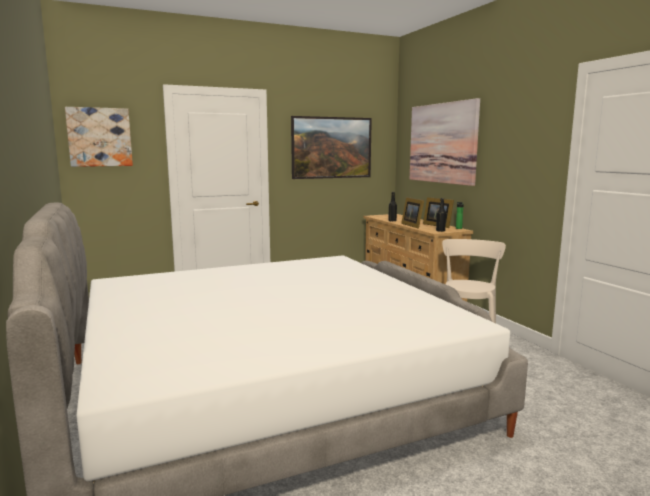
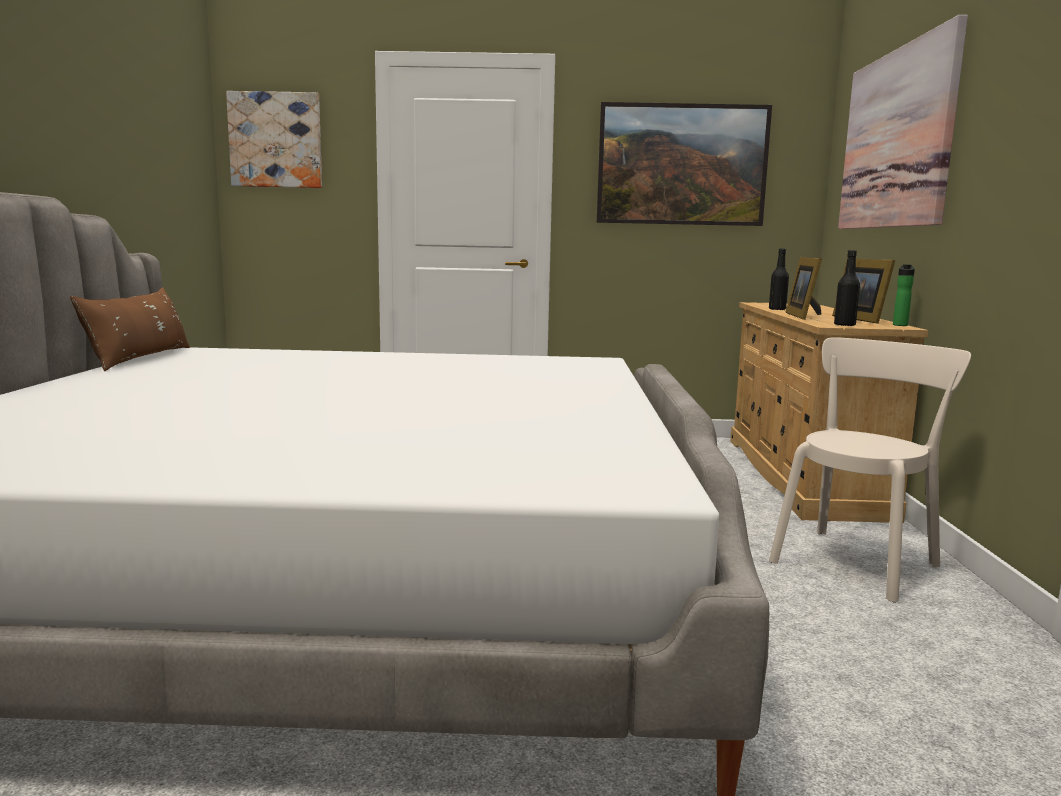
camera: 25 degrees right, 0 degrees up
(99, 291) = (140, 358): none -> brown pillow

